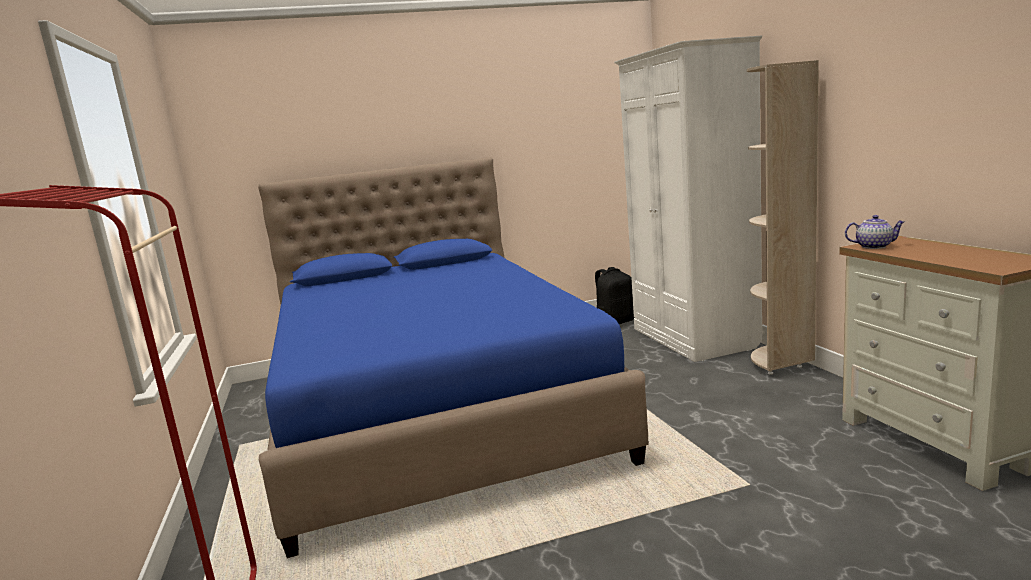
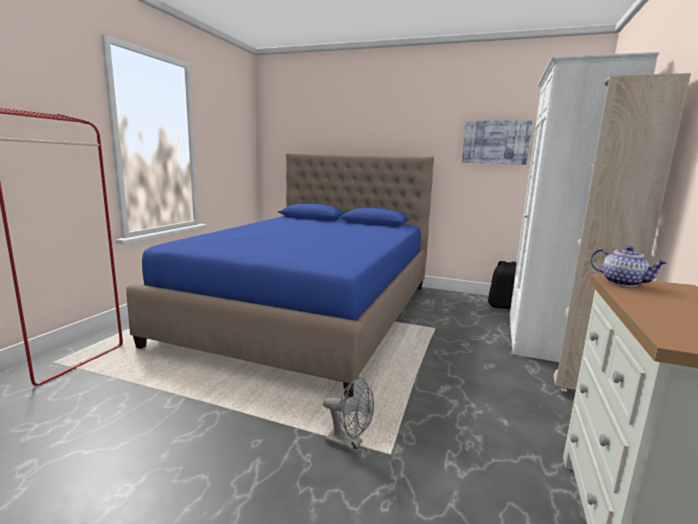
camera: 35 degrees right, 0 degrees up
(556, 129) = (495, 142): none -> picture
(709, 497) = (349, 444): none -> grey fan

